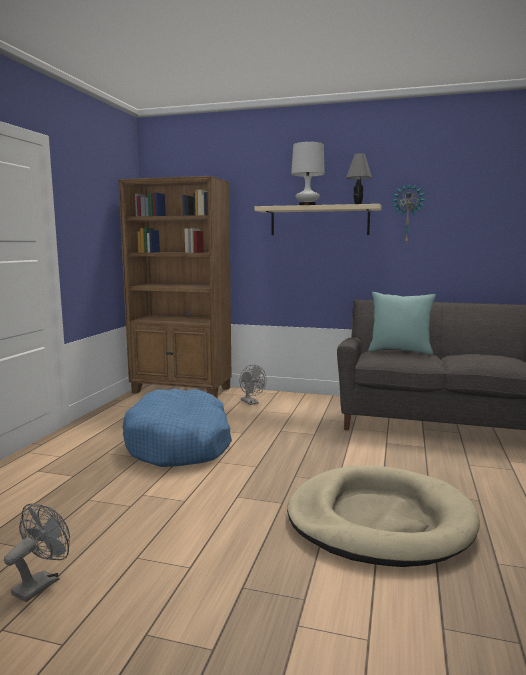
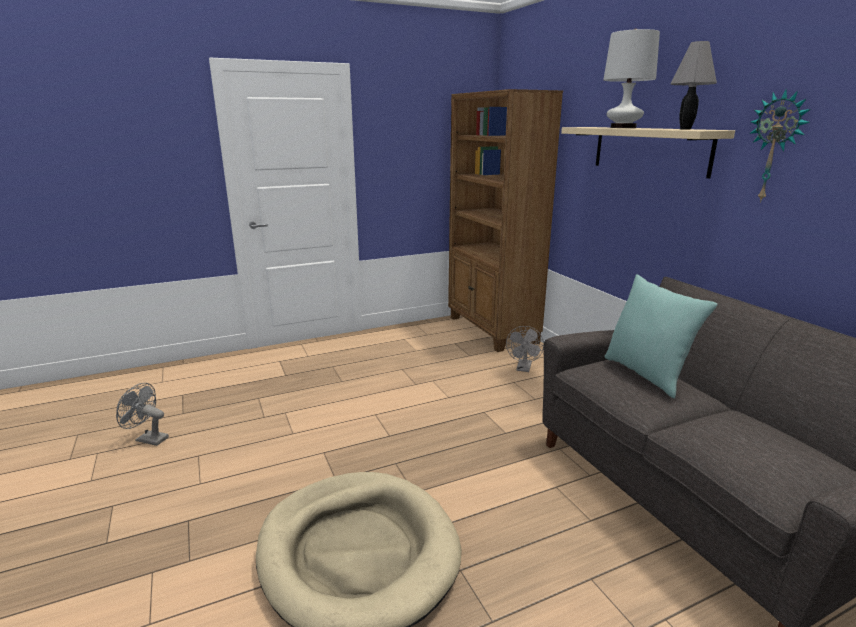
camera: 50 degrees right, 10 degrees up
(41, 583) = (148, 439): grey fan -> grey fan turned 150 degrees counterclockwise
(179, 443) = (386, 382): blue dog bed -> none

